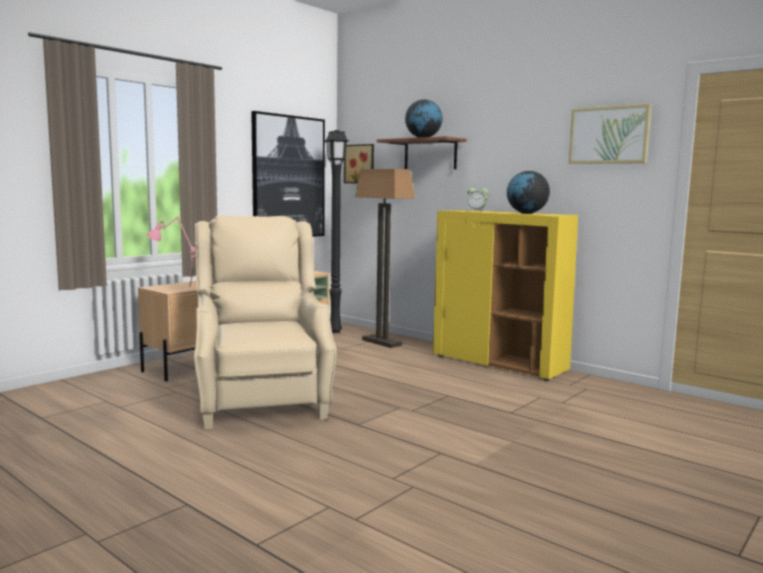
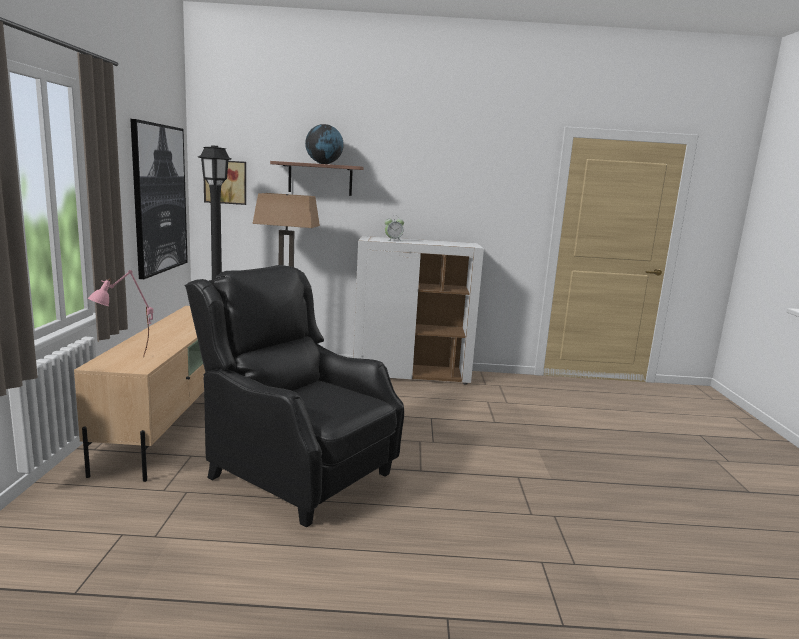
camera: 40 degrees left, 5 degrees up
(261, 401) = (297, 473): beige armchair -> black armchair
(499, 364) = (412, 375): yellow cabinet -> white cabinet
(526, 213) = (441, 243): globe -> none
(609, 135) = (502, 177): picture -> none

